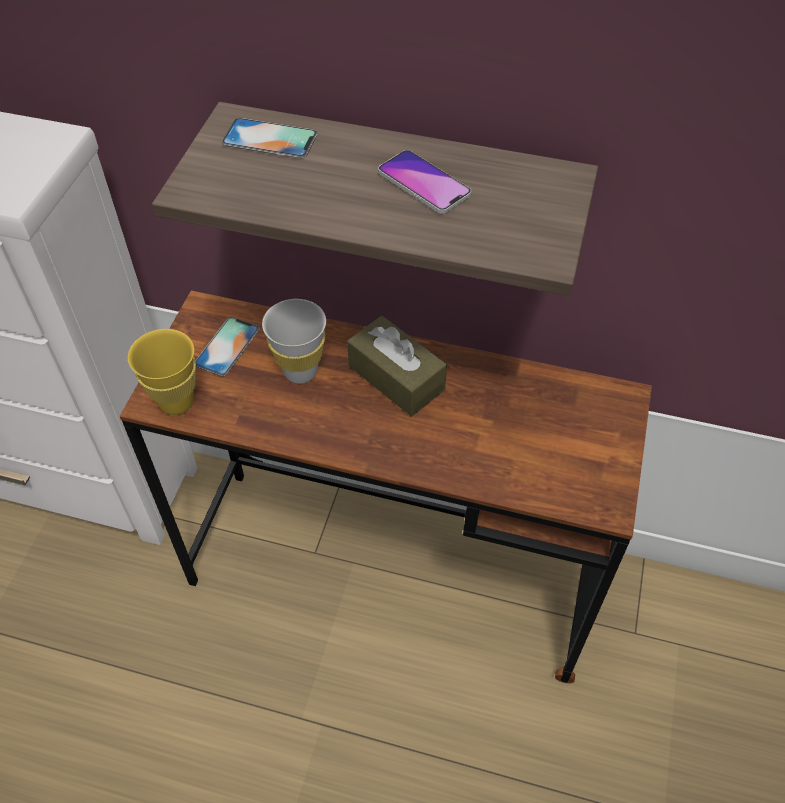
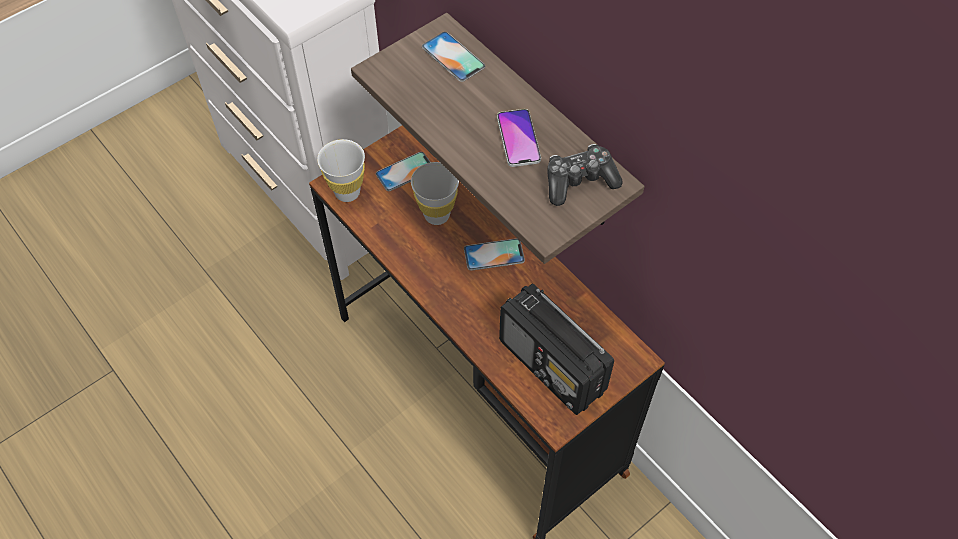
camera: 35 degrees right, 5 degrees up
(176, 402) = (347, 192): yellow cup -> white cup
(396, 377) = (494, 254): brown tissue box -> phone
(530, 192) = (579, 181): none -> game controller
(554, 453) = (552, 367): none -> radio

